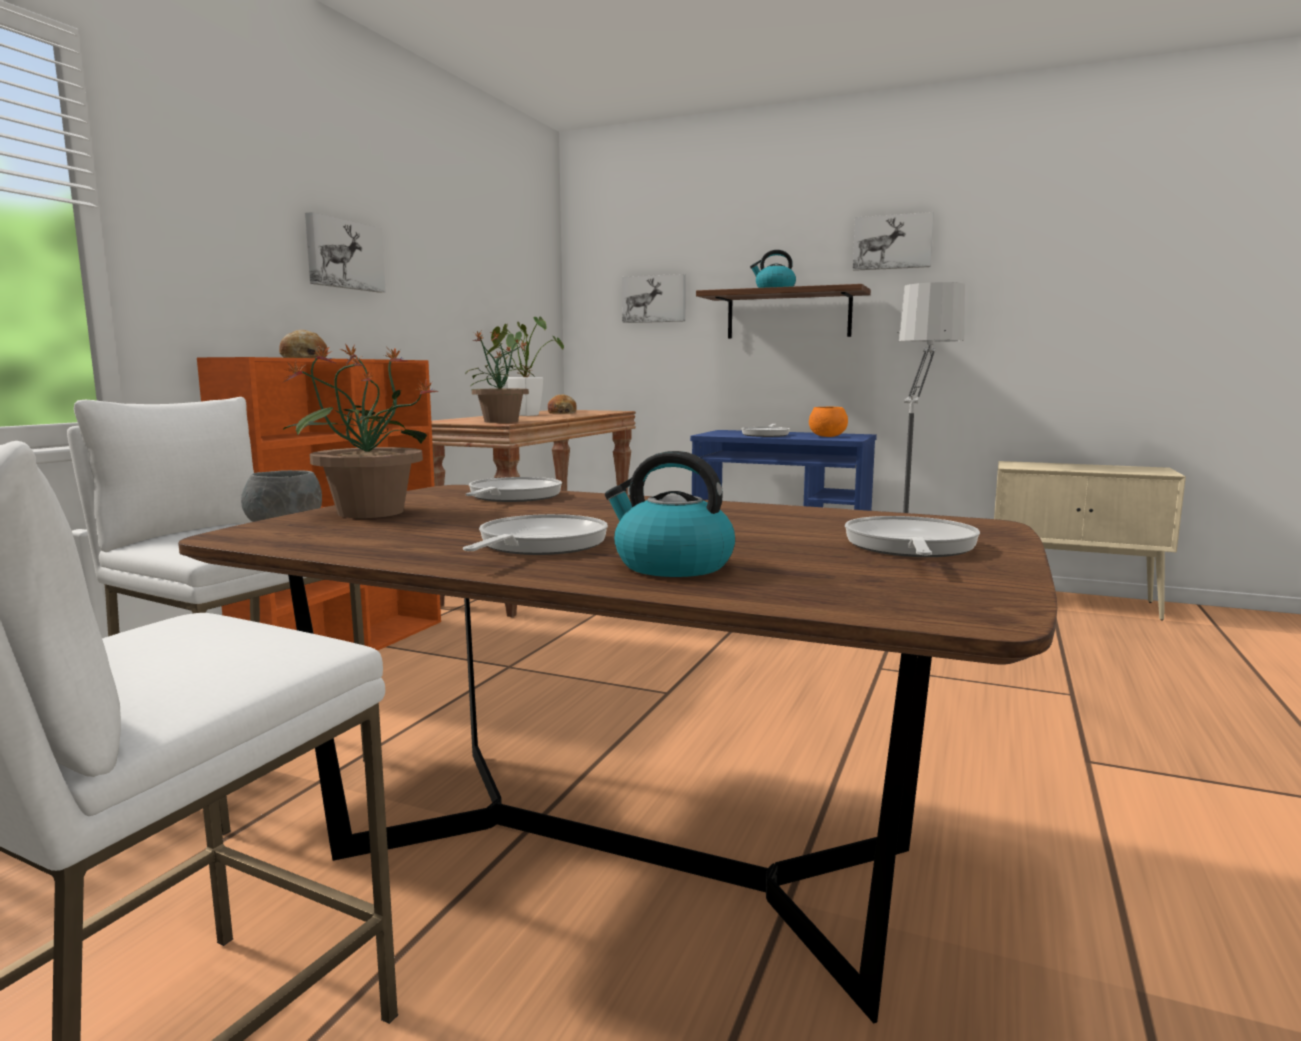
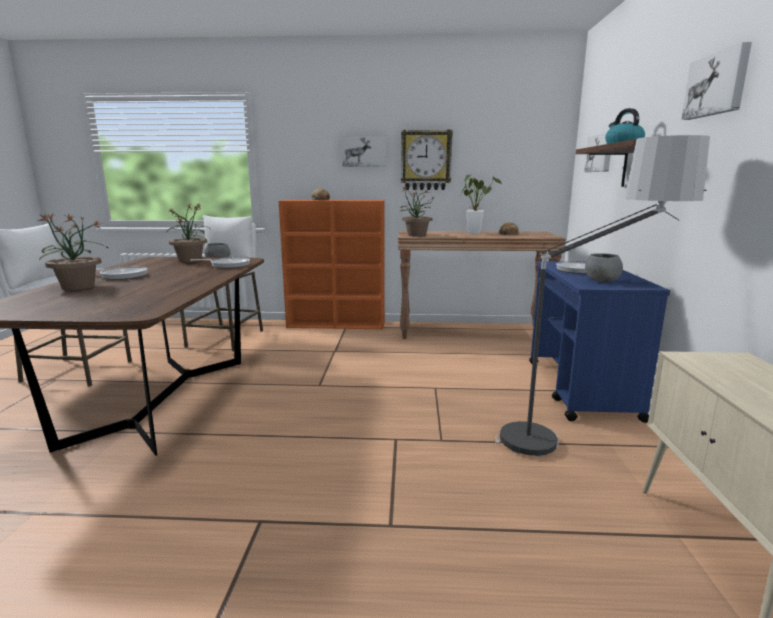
camera: 70 degrees right, 5 degrees up
(430, 287) = (426, 160): none -> wall clock
(671, 565) = (78, 287): kettle -> potted plant
(827, 436) = (601, 281): orange bowl -> grey bowl
(909, 547) = (91, 305): frying pan -> none

